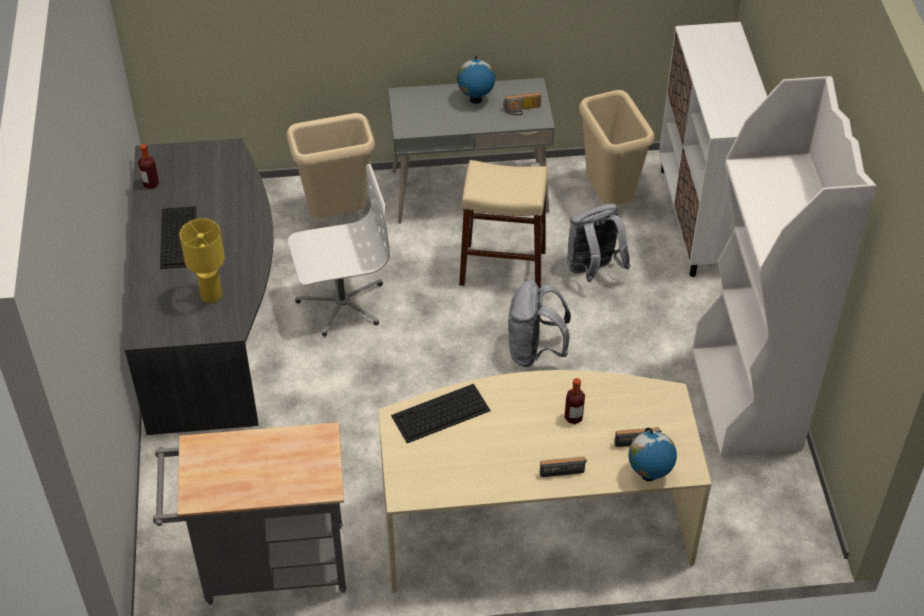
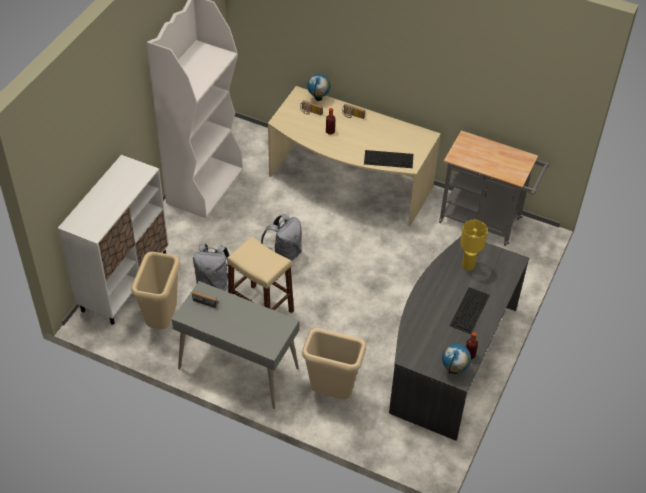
camera: 150 degrees left, 0 degrees up
(341, 303) = (367, 333): white office chair -> none
(475, 100) = (227, 323): globe -> globe (454, 370)

